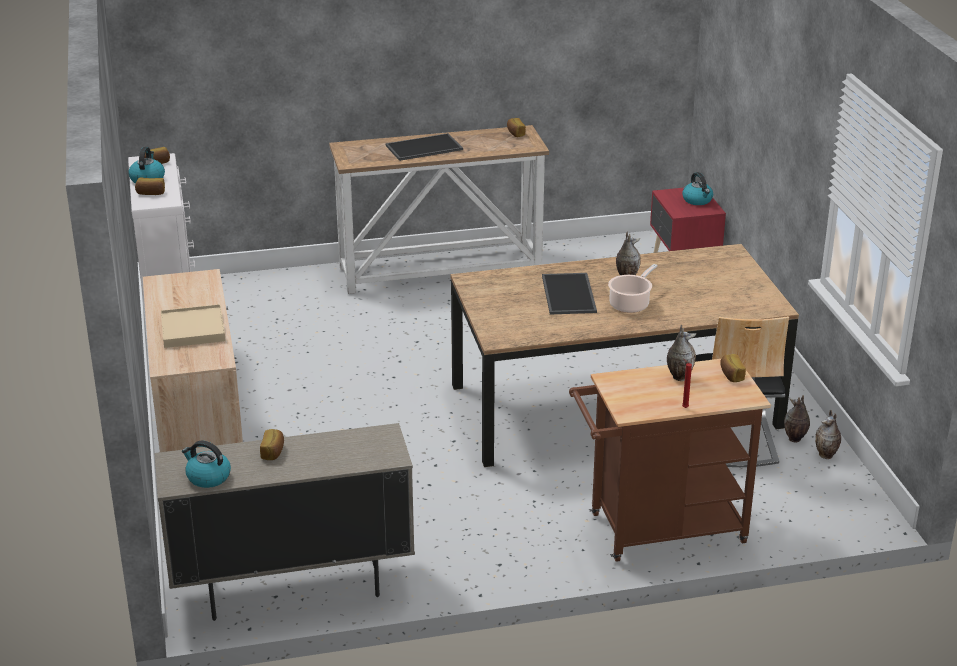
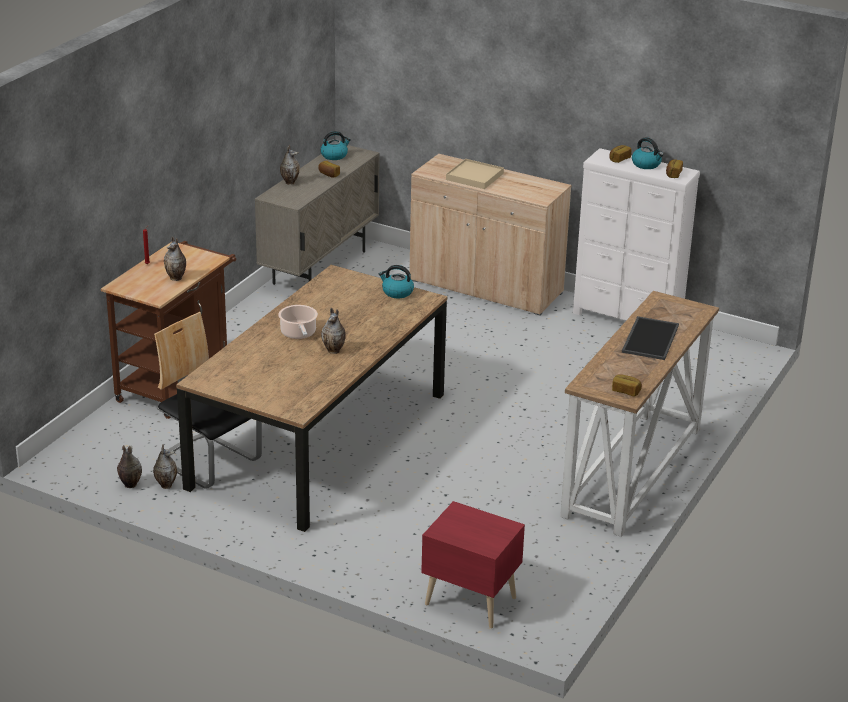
camera: 130 degrees right, 0 degrees up
(333, 465) = (290, 182): none -> vase
(570, 294) = (348, 320): tray -> none
(697, 200) = (468, 535): kettle -> kettle (397, 292)
(731, 375) = (147, 293): bread -> none

